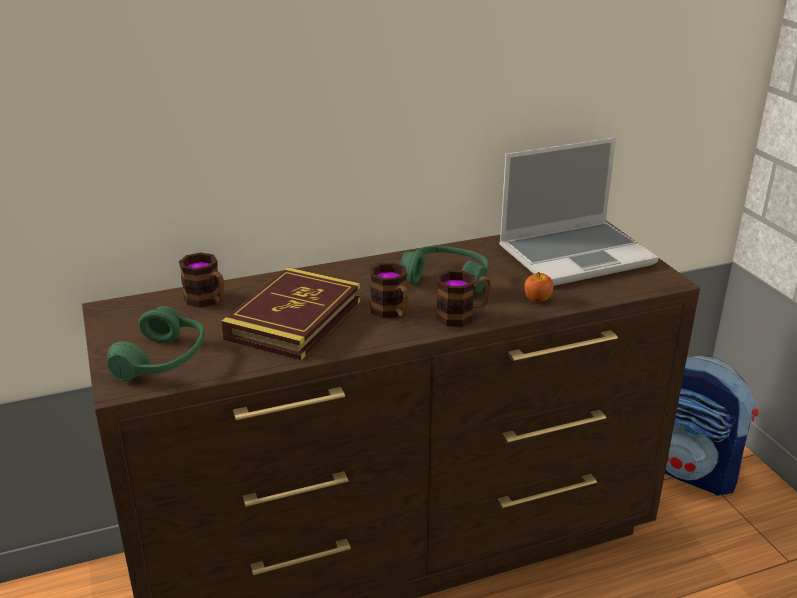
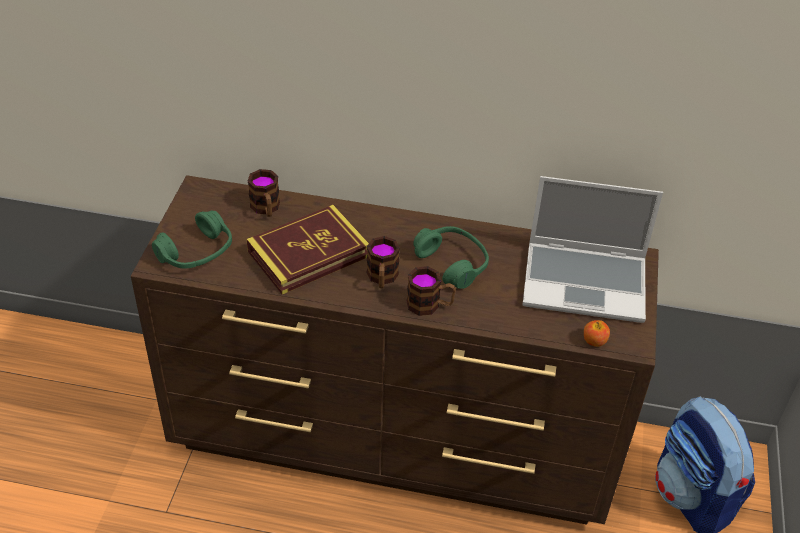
camera: 30 degrees right, 15 degrees up
(537, 299) = (504, 315): apple -> apple (594, 341)

